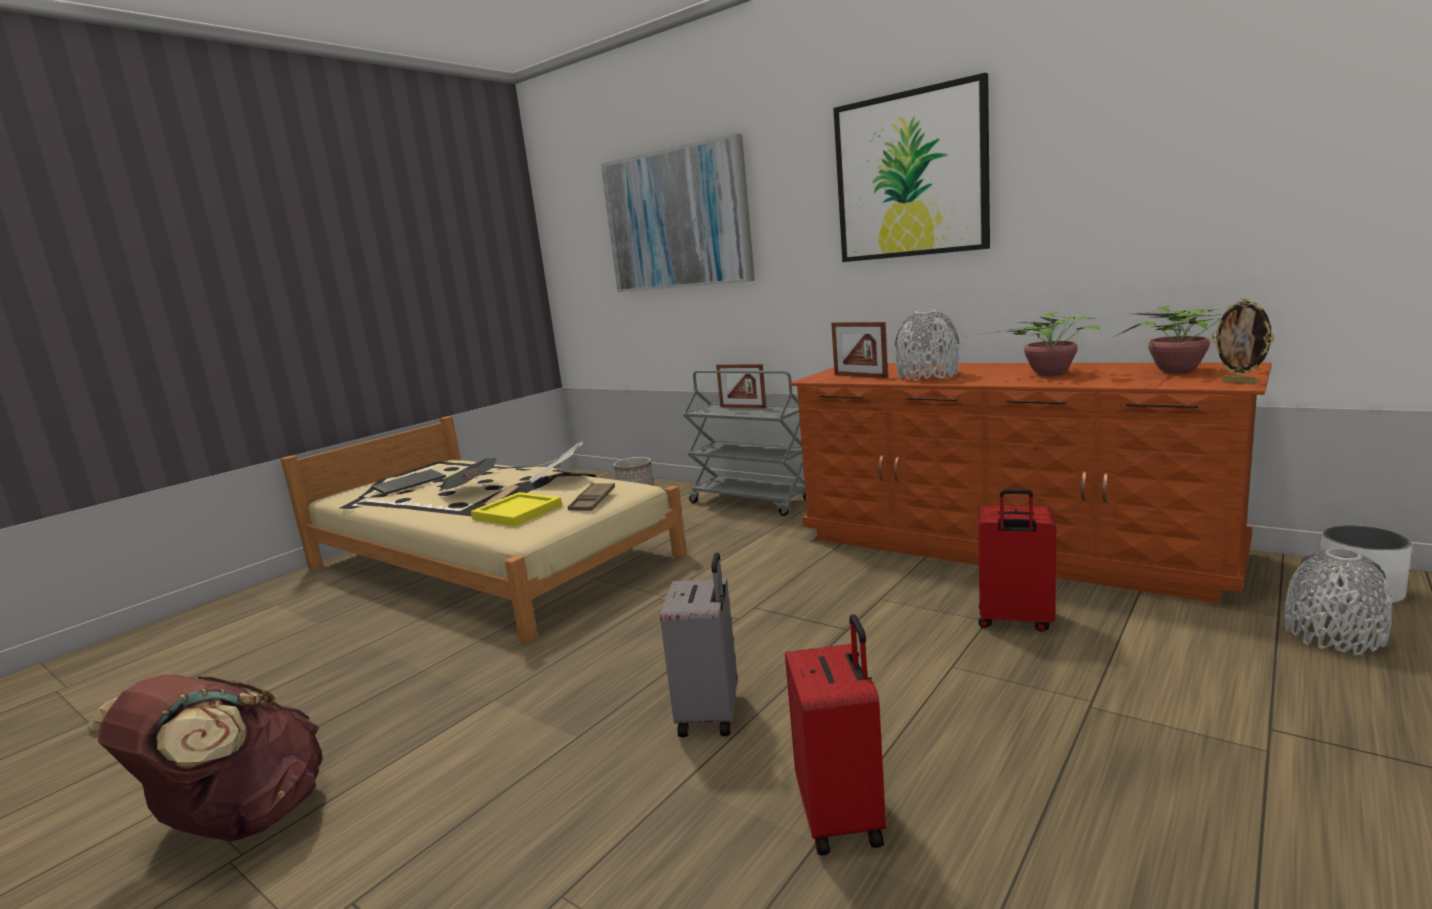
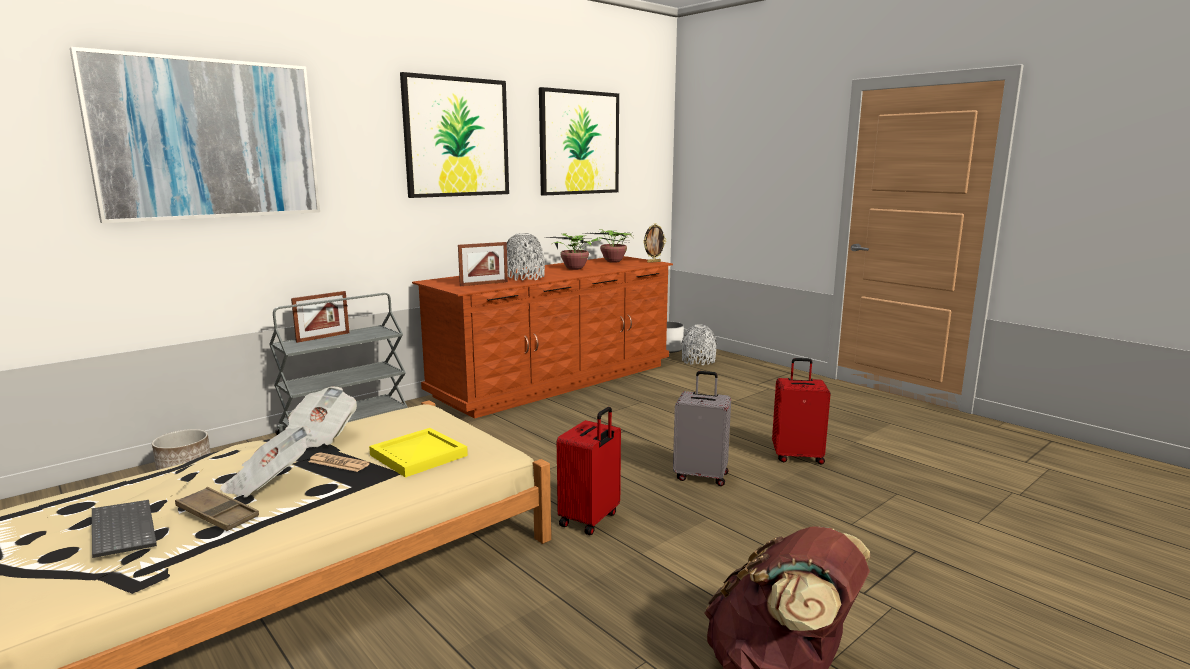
camera: 80 degrees left, 0 degrees up
(592, 501) = (437, 424): brown tray -> brown tray (217, 515)
(1014, 621) = (647, 397): red suitcase -> red suitcase (590, 519)
(1161, 141) = (579, 143): none -> picture

